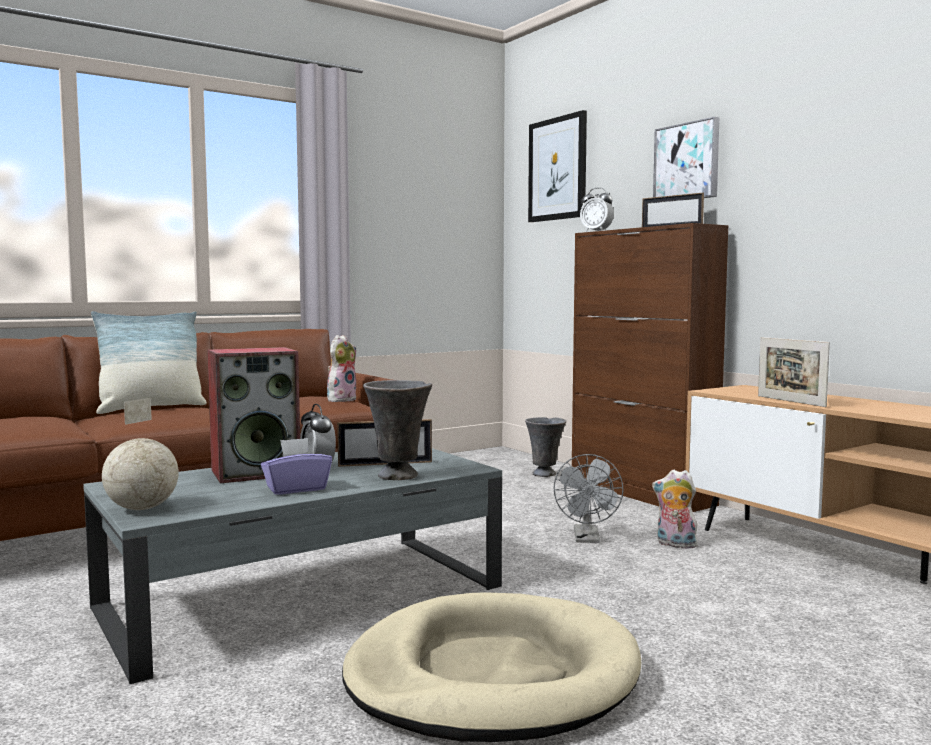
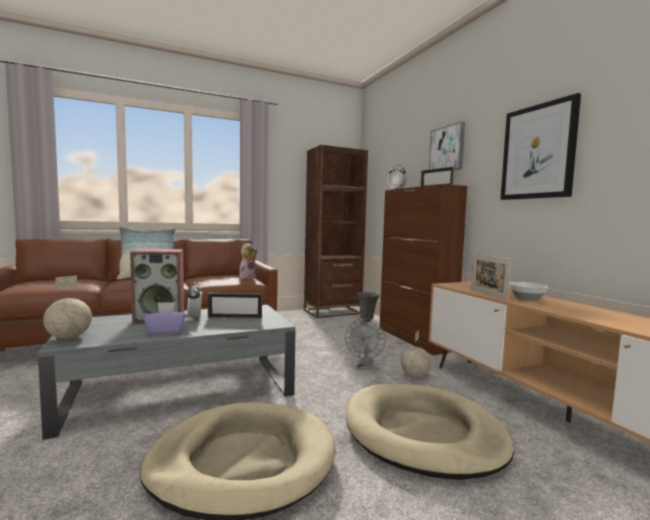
camera: 10 degrees right, 0 degrees up
(399, 476) = (231, 327): grey vase -> none
(470, 459) = (332, 311): none -> brown bookcase
(558, 169) = (384, 155): picture -> picture (538, 152)
(675, 544) = (415, 376): plush toy -> globe
(733, 616) = (423, 434): none -> beige dog bed
(851, 404) = (527, 299): none -> bowl

